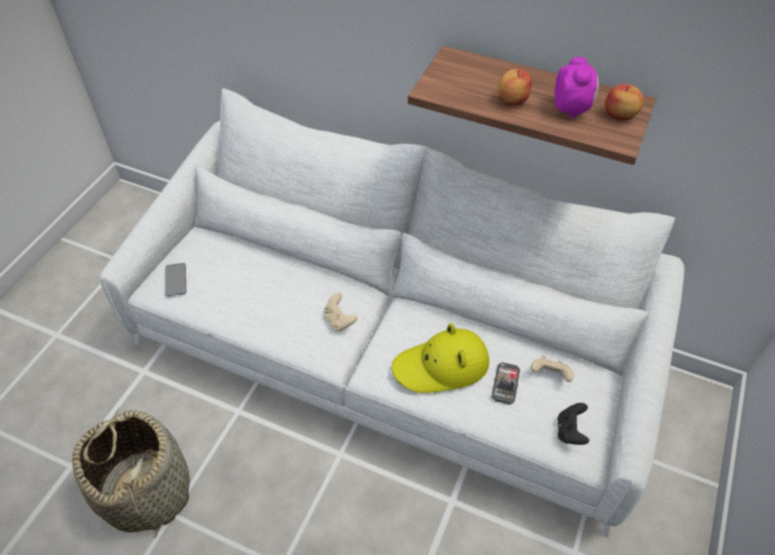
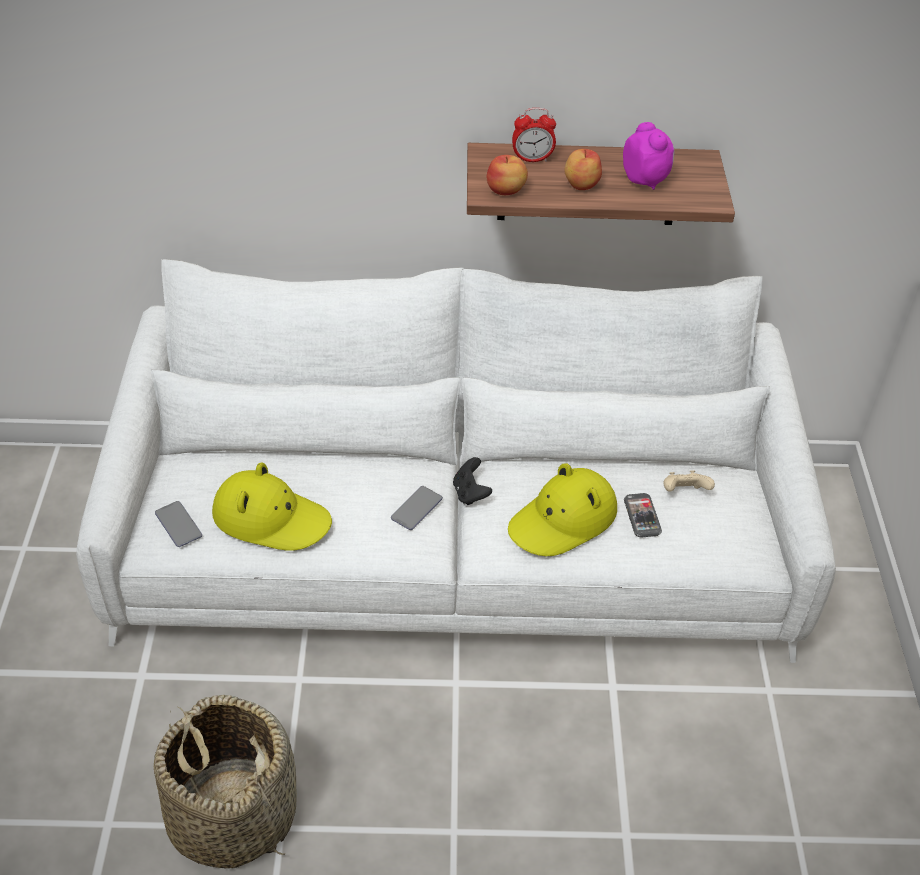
camera: 25 degrees left, 5 degrees down
(237, 295) = (271, 518): none -> yellow hat
(339, 321) = (416, 509): beige game controller -> phone
(485, 70) = (532, 159): none -> alarm clock
(570, 431) = (733, 542): black game controller -> black game controller (470, 493)
(620, 116) = (696, 176): apple -> apple (506, 190)

